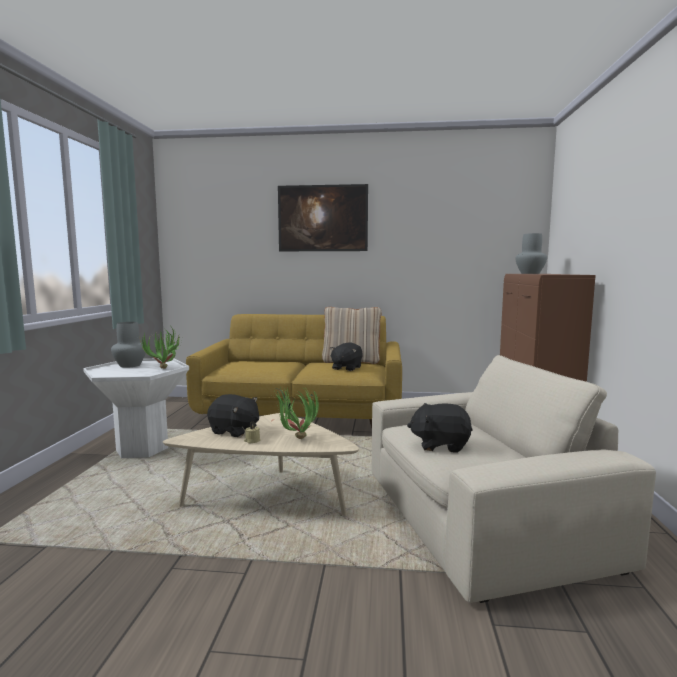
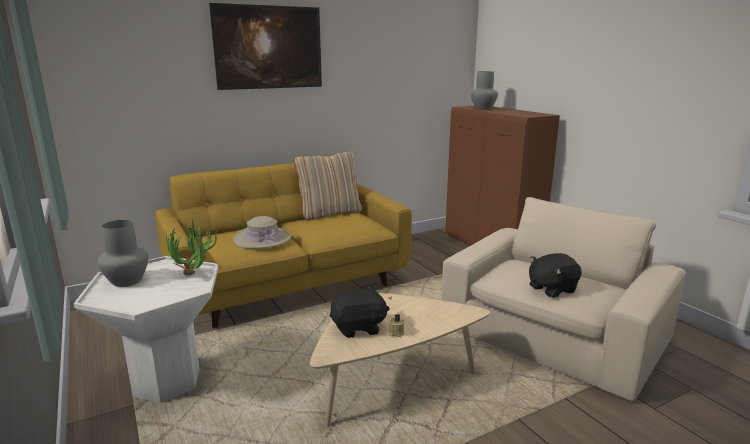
camera: 35 degrees left, 10 degrees up
(268, 366) = (262, 239): none -> beige hat
(295, 439) = (428, 319): potted plant -> none
(346, 368) = (345, 224): black plush toy -> none

